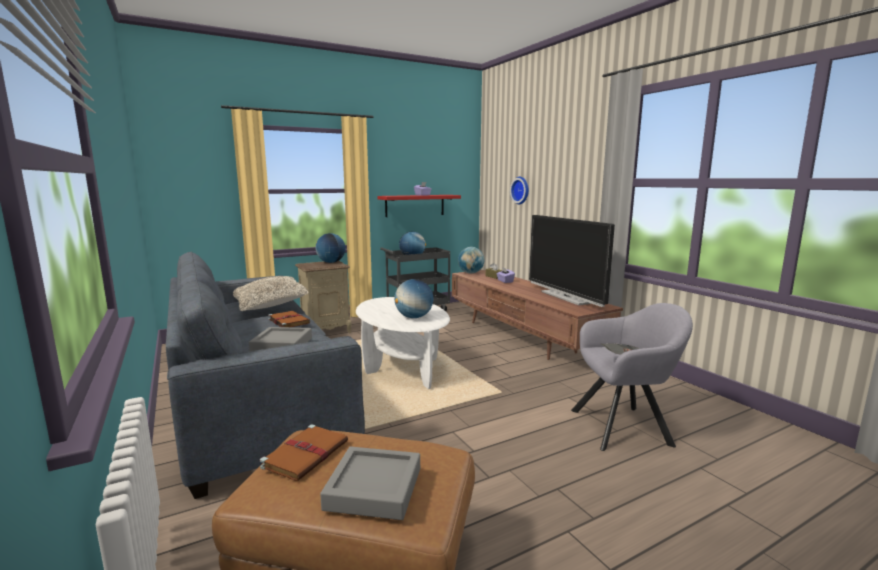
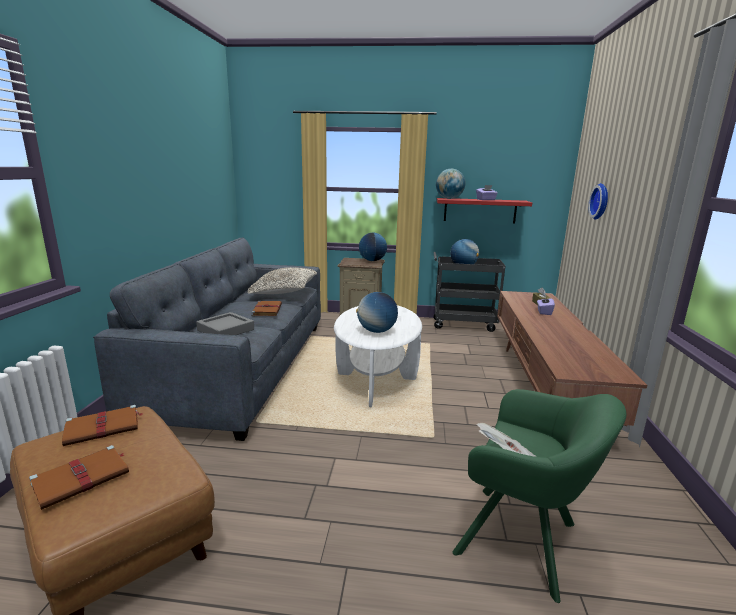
camera: 35 degrees right, 5 degrees up
(374, 488) = (83, 478): grey tray -> brown book
(470, 273) = (521, 294): globe -> globe (449, 198)
(566, 297) = (587, 349): television -> none
(626, 427) = (524, 542): grey armchair -> green armchair

